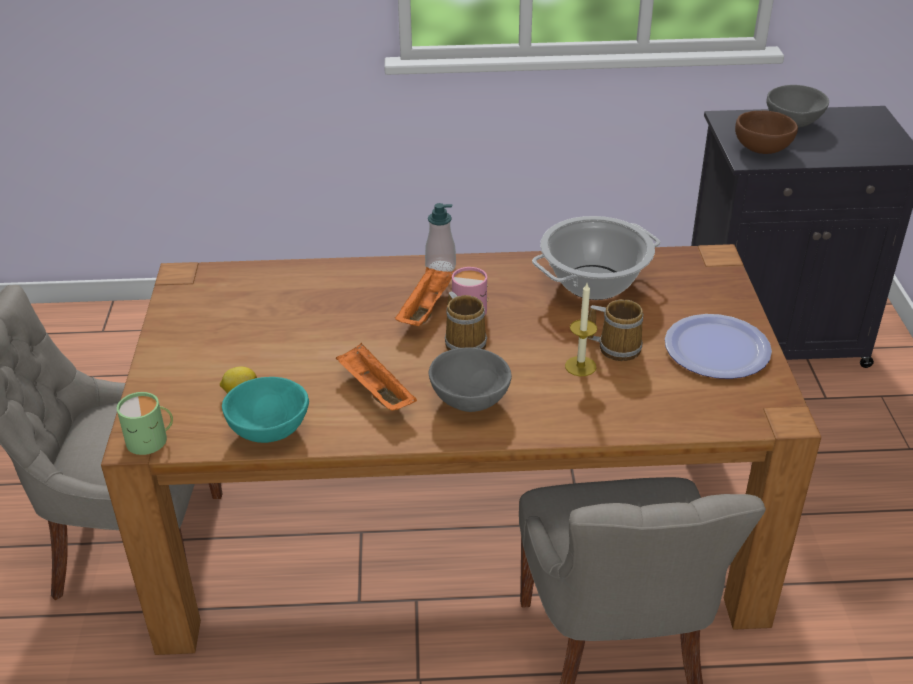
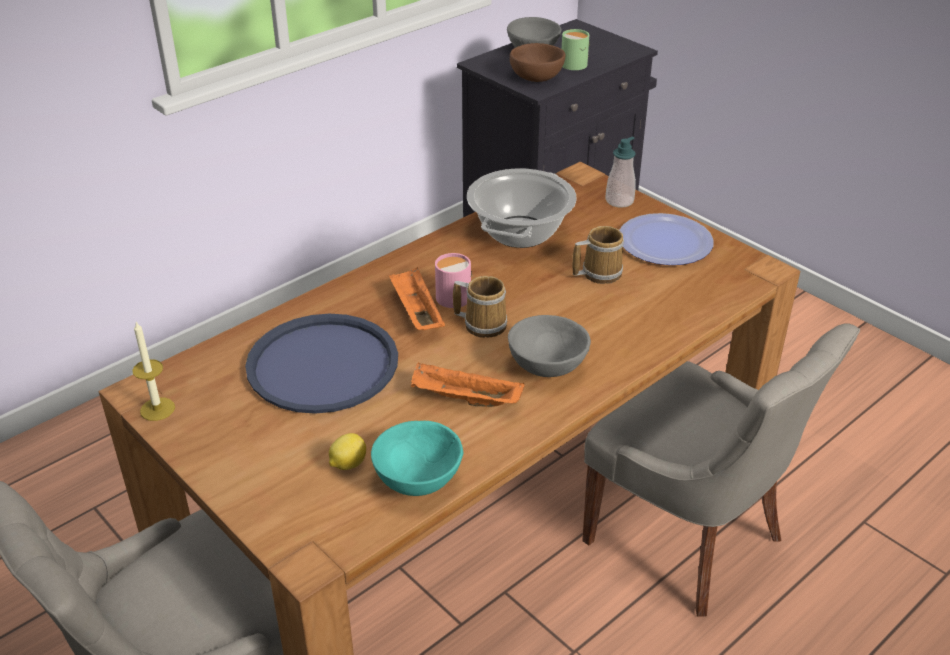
camera: 40 degrees left, 0 degrees up
(151, 440) = (320, 551): green mug -> green mug (576, 63)
(313, 315) = (322, 364): none -> blue tray
(440, 267) = (382, 273): soap dispenser -> soap dispenser (619, 201)
(580, 366) = (592, 299): candle -> candle (157, 409)

